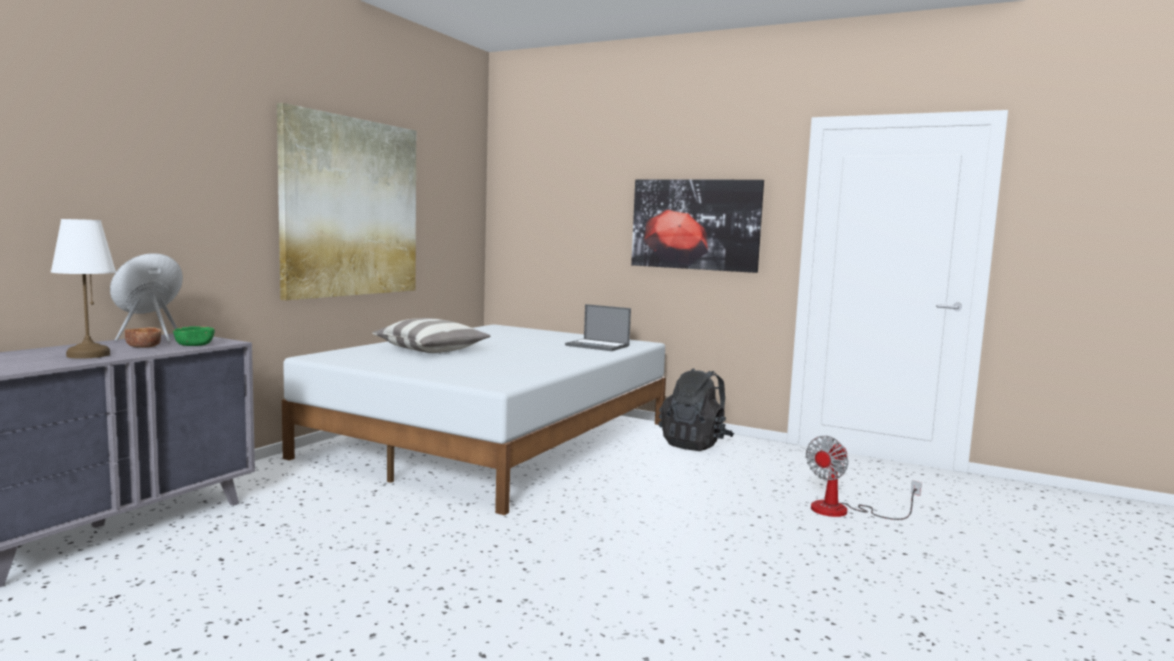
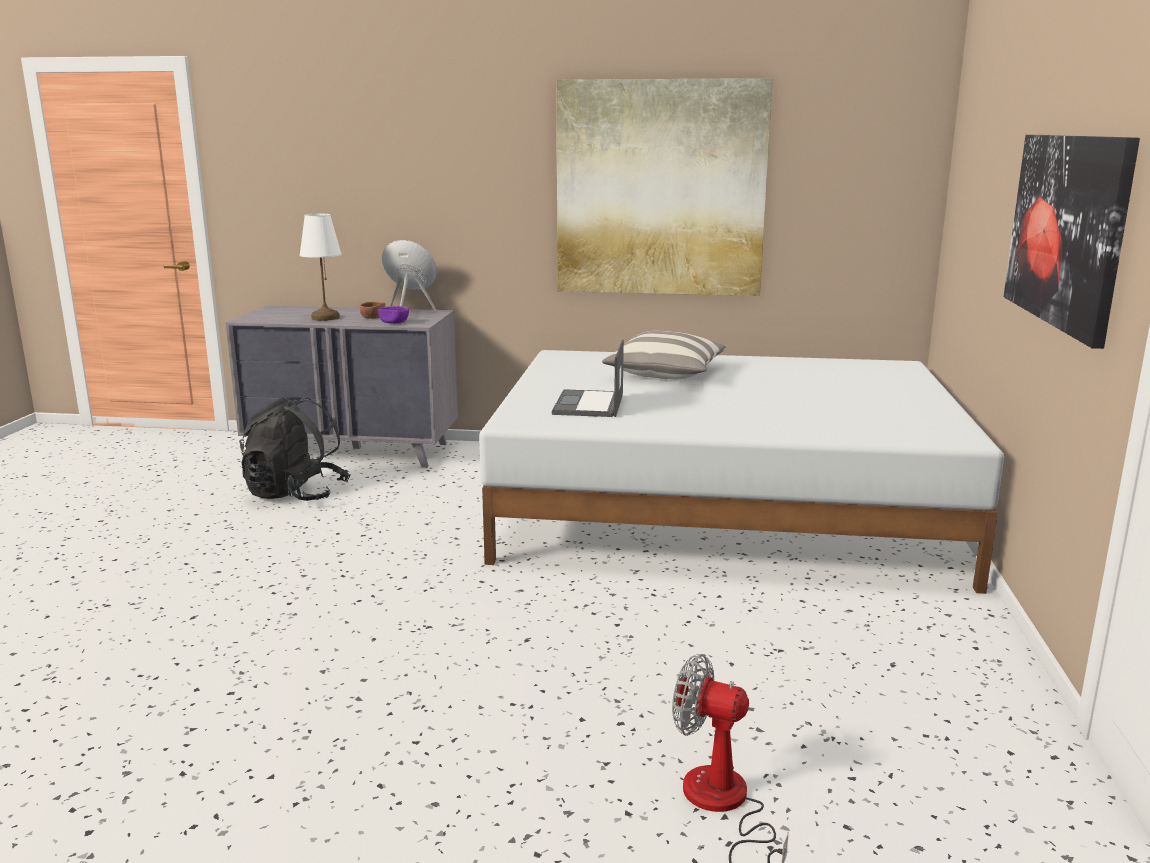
camera: 70 degrees right, 10 degrees up
(194, 345) = (394, 322): green bowl -> purple bowl
(598, 346) = (865, 422): laptop -> laptop (589, 405)
(695, 444) = (909, 634): black backpack -> black backpack (296, 494)

